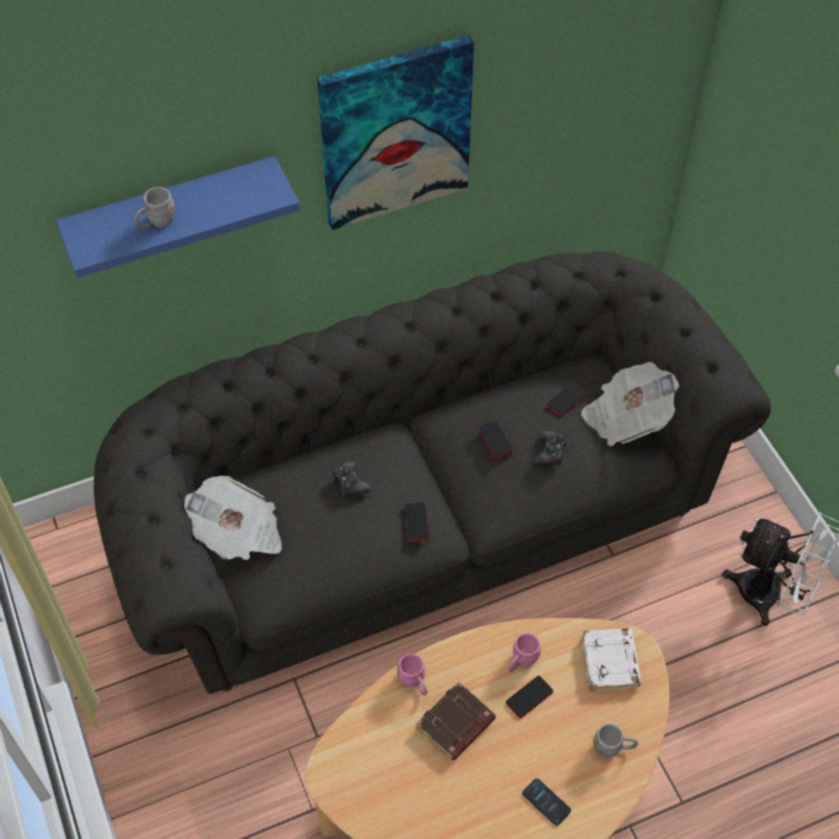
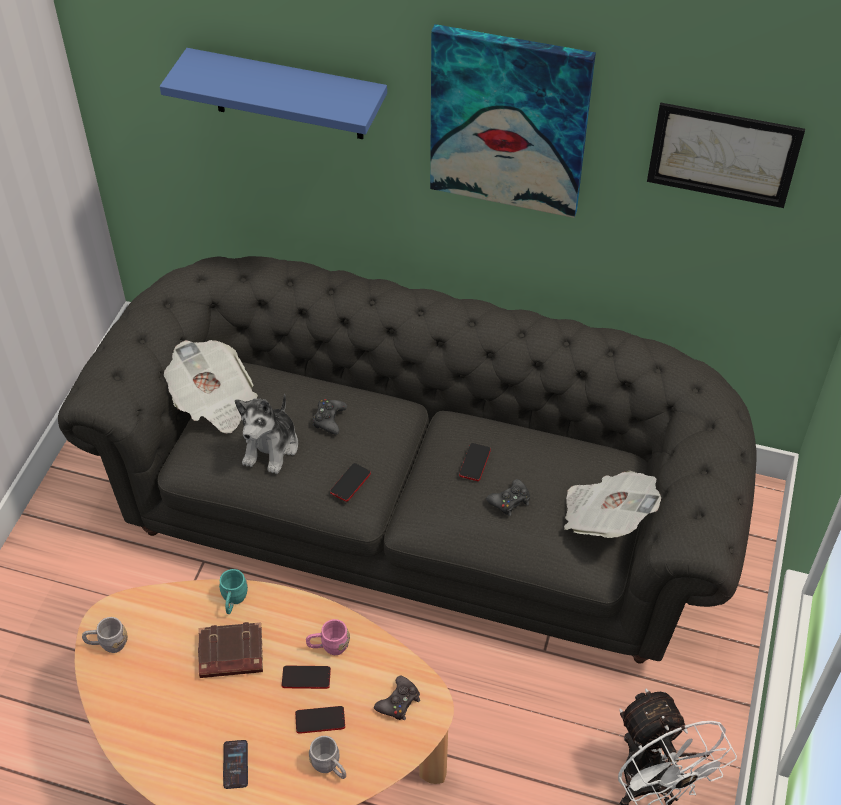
camera: 40 degrees right, 5 degrees down
(156, 223) = (248, 85): grey mug -> grey mug (107, 644)
(327, 538) = (271, 447): none -> plush toy
(414, 682) = (233, 601): pink mug -> turquoise mug
(566, 399) = (567, 470): phone -> phone (320, 720)
(584, 71) = (723, 154): none -> picture
(611, 662) = (399, 702): white book -> black game controller

